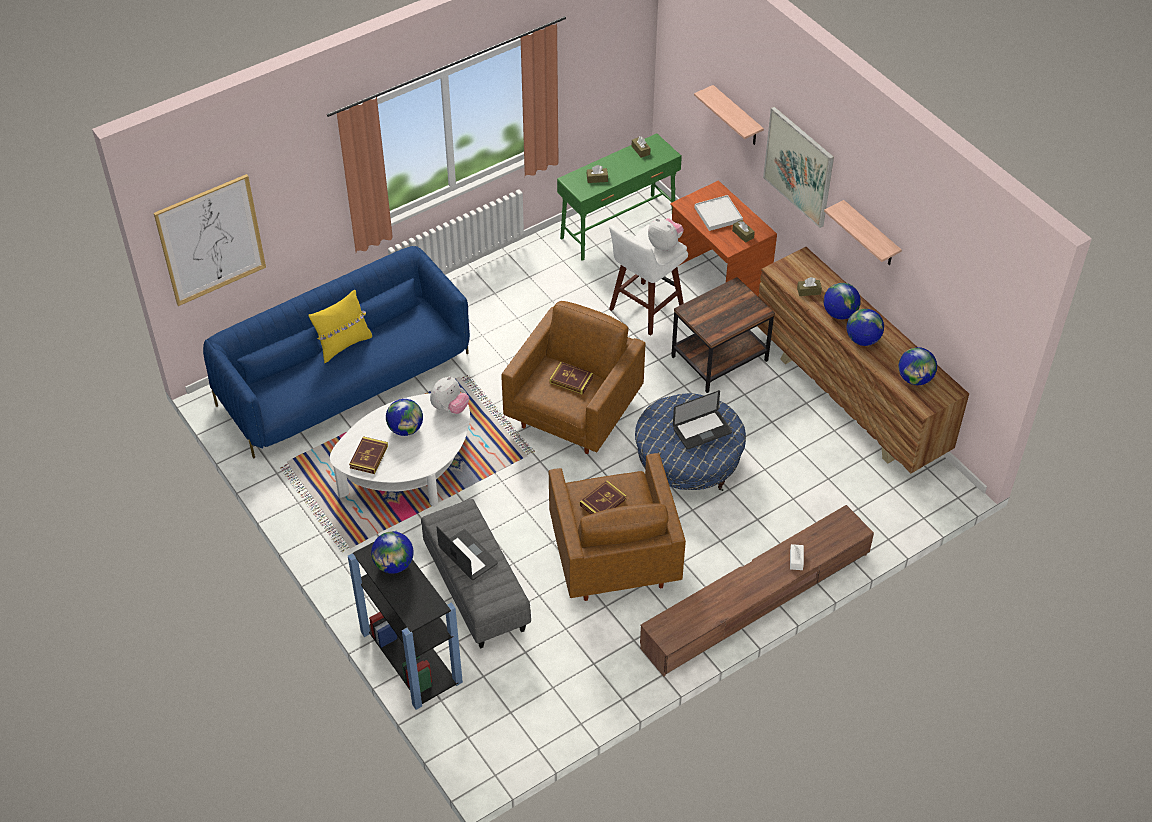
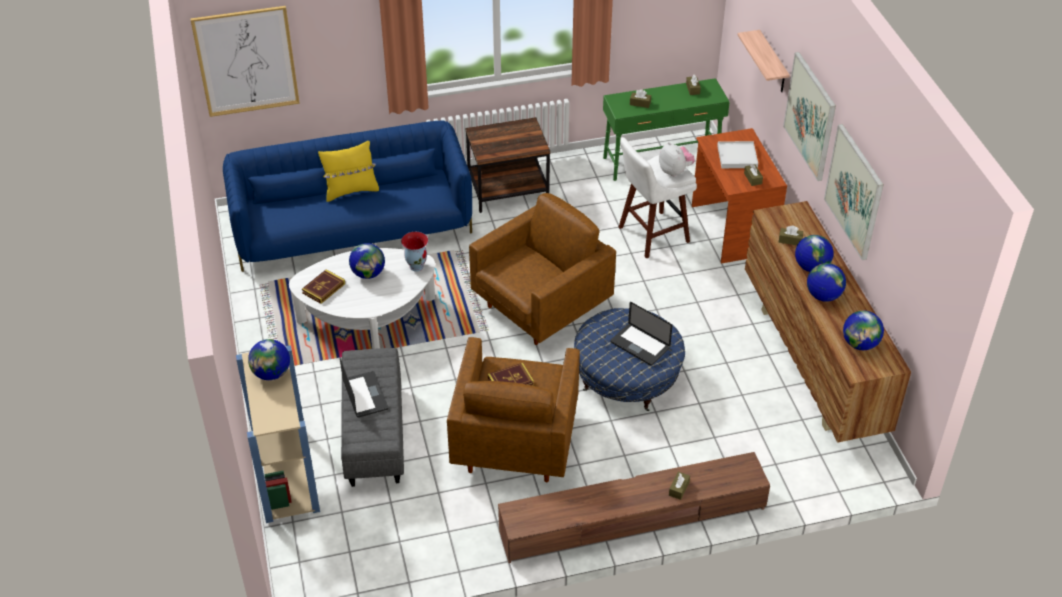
camera: 20 degrees right, 5 degrees down
(411, 656) = (286, 475): black bookcase -> beige bookcase
(450, 408) = (416, 266): plush toy -> vase
(571, 380) = (536, 269): book -> none
(702, 430) = (640, 345): laptop -> laptop turned 45 degrees clockwise
(719, 358) = (701, 294): brown side table -> brown side table (508, 190)
(796, 560) = (679, 488): white tissue box -> brown tissue box
(870, 235) = (854, 191): shelf -> picture

